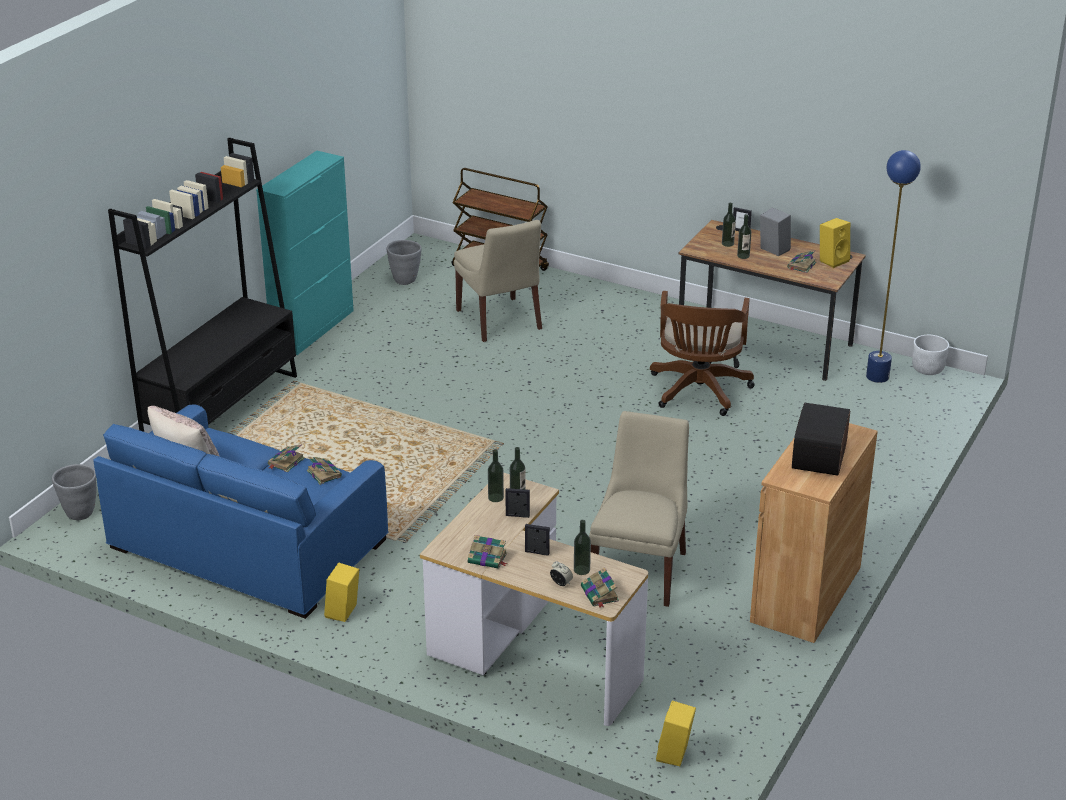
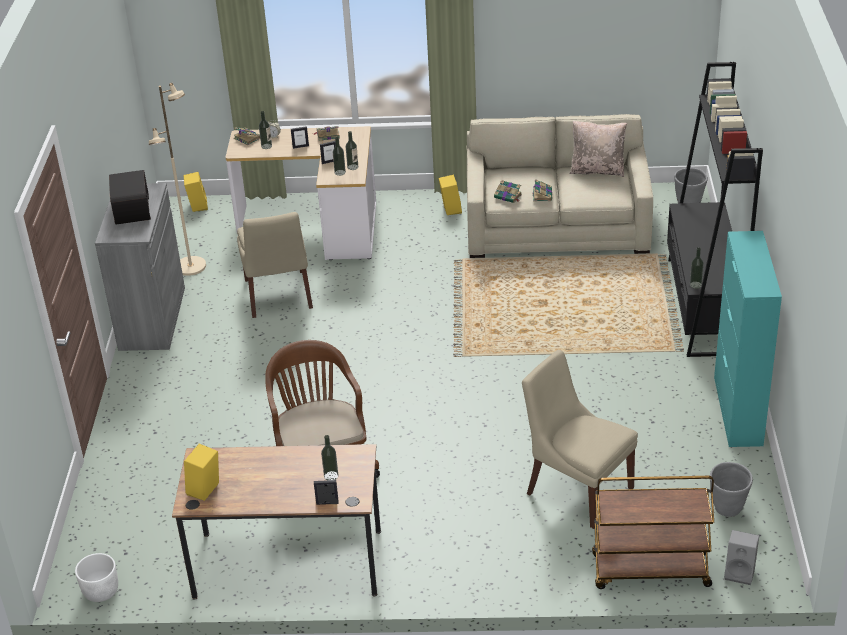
camera: 155 degrees right, 5 degrees up
(246, 544) = (557, 224): blue sofa -> beige sofa
(728, 650) = (191, 267): none -> beige floor lamp
(743, 256) = (304, 462): bottle -> bottle (695, 285)
(772, 250) = (277, 483): grey speaker -> grey speaker (740, 573)
(801, 265) = (236, 470): book -> none
(806, 594) = (152, 318): brown cabinet -> grey cabinet
(877, 377) = (152, 559): blue floor lamp -> none

